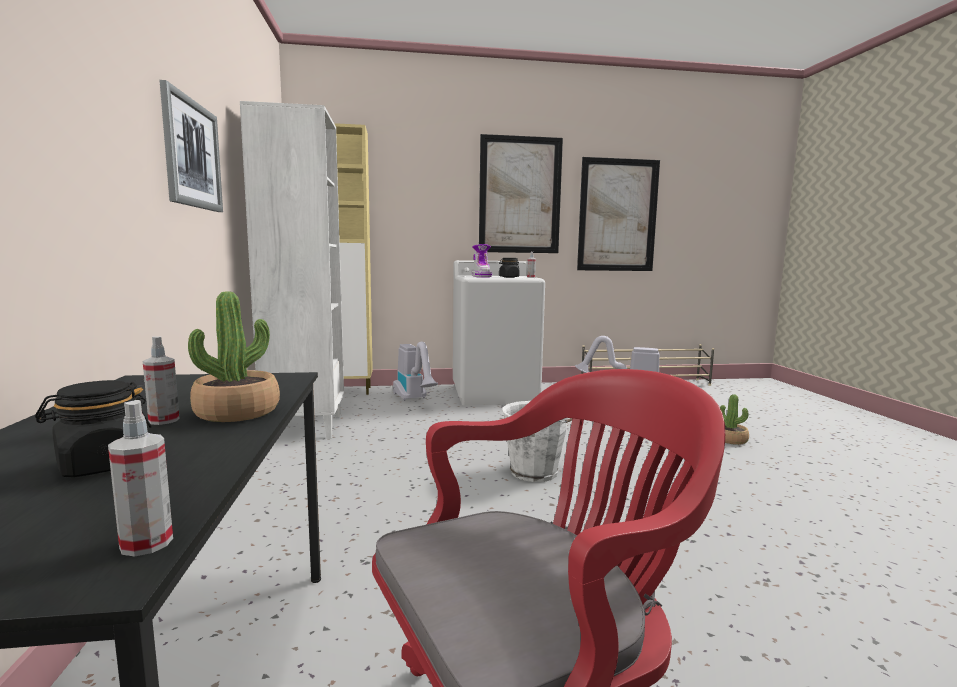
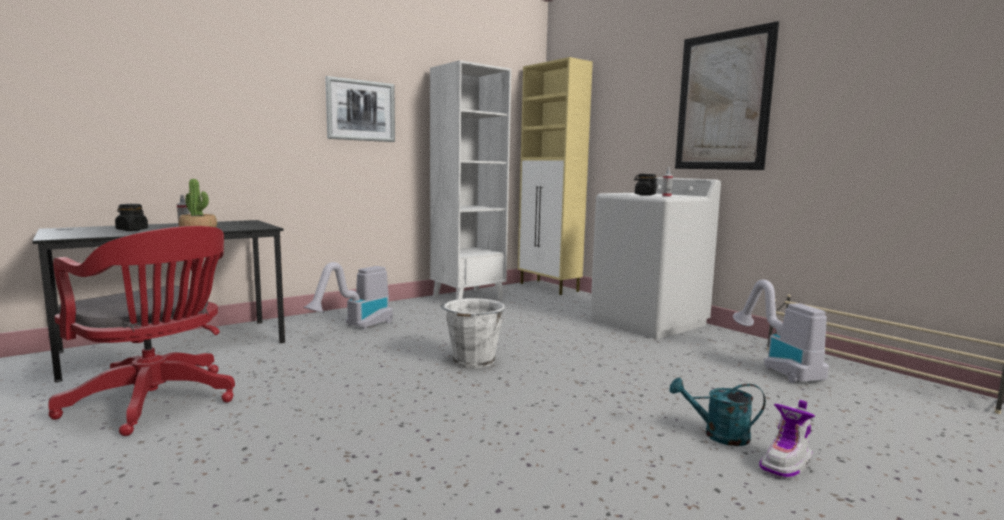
camera: 60 degrees right, 0 degrees up
(146, 543) = (68, 237): spray bottle -> none
(414, 399) = (575, 306): vacuum cleaner -> vacuum cleaner (356, 327)
(481, 276) = (629, 193): boot -> boot (786, 464)
(618, 215) = (858, 114): picture -> none
(731, 440) = (718, 435): potted plant -> turquoise watering can

